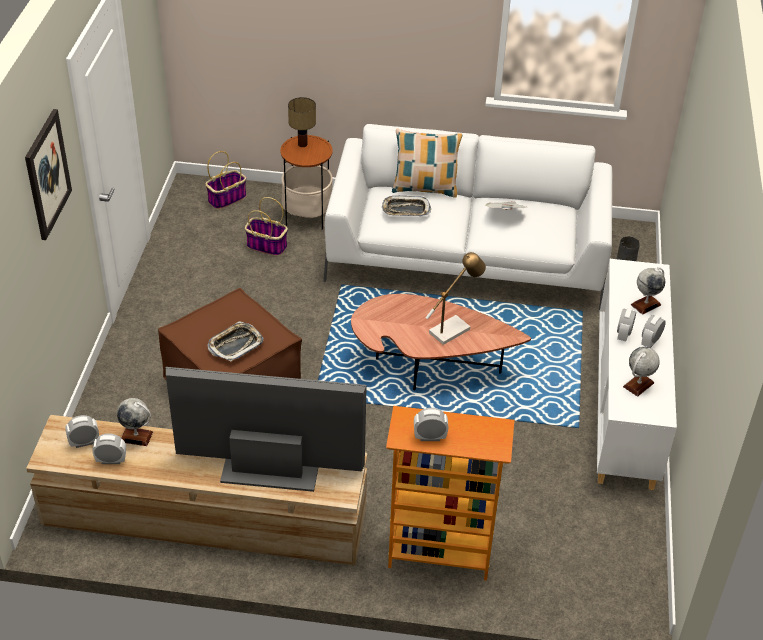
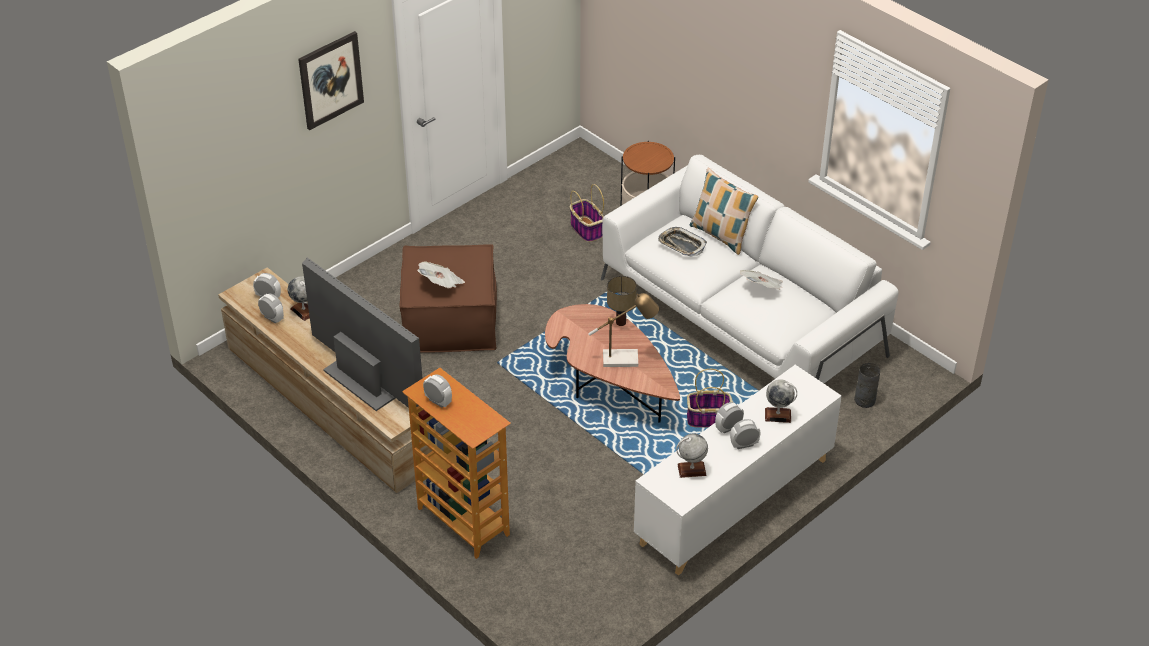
camera: 40 degrees right, 0 degrees up
(227, 198) = (597, 176): basket -> basket (709, 419)
(235, 344) = (441, 284): tray -> newspaper
(302, 145) = (650, 151): table lamp -> table lamp (620, 323)

